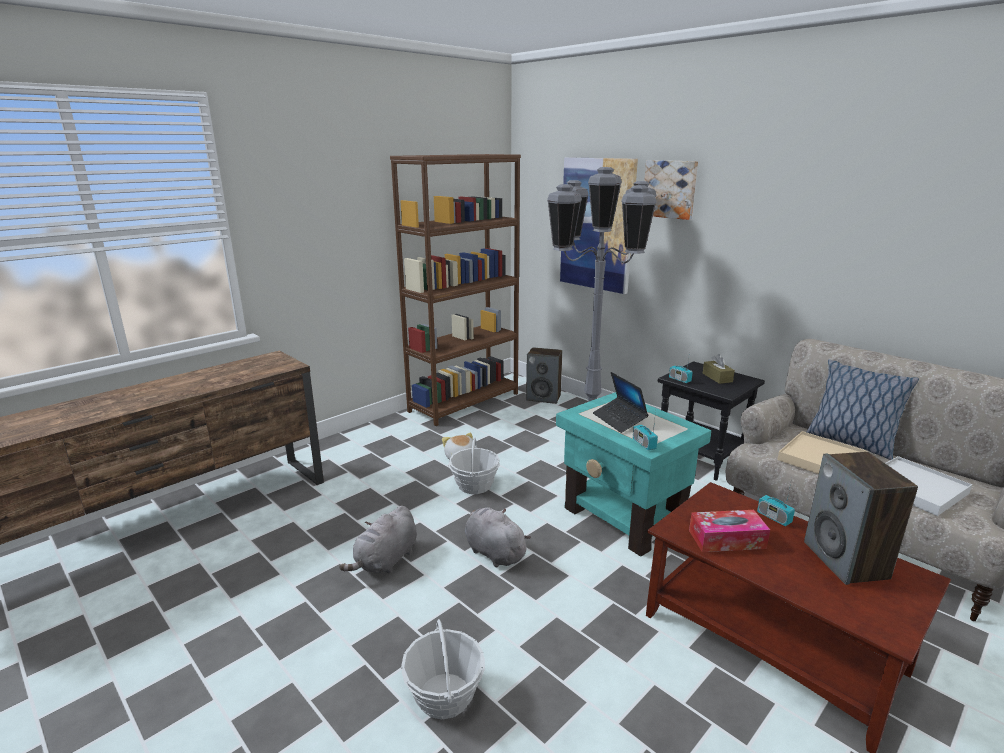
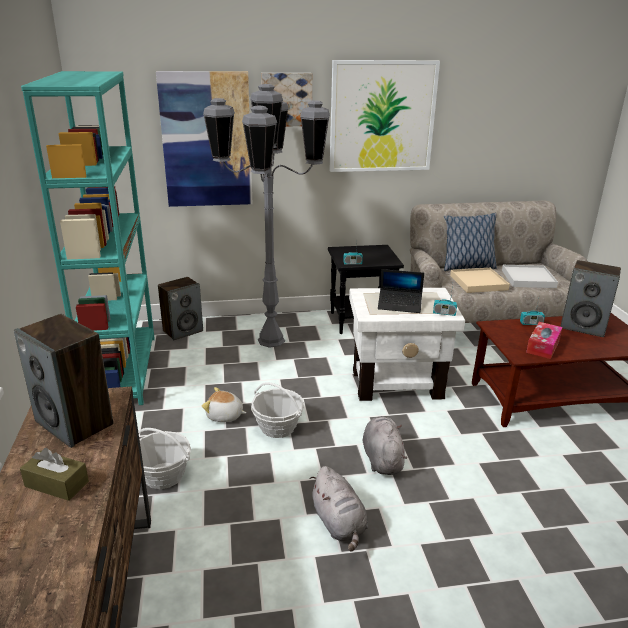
camera: 55 degrees left, 5 degrees up
(255, 367) = (75, 423): none -> speaker
(444, 695) = (525, 552): basket -> basket (163, 475)
(464, 402) = (122, 370): brown bookcase -> turquoise bookcase
(493, 552) = (382, 458): grey plush toy -> grey plush toy turned 90 degrees clockwise
(622, 518) = (397, 384): turquoise side table -> white side table
(717, 377) = (366, 253): brown tissue box -> brown tissue box (57, 484)
(776, 217) = (382, 117): none -> picture

